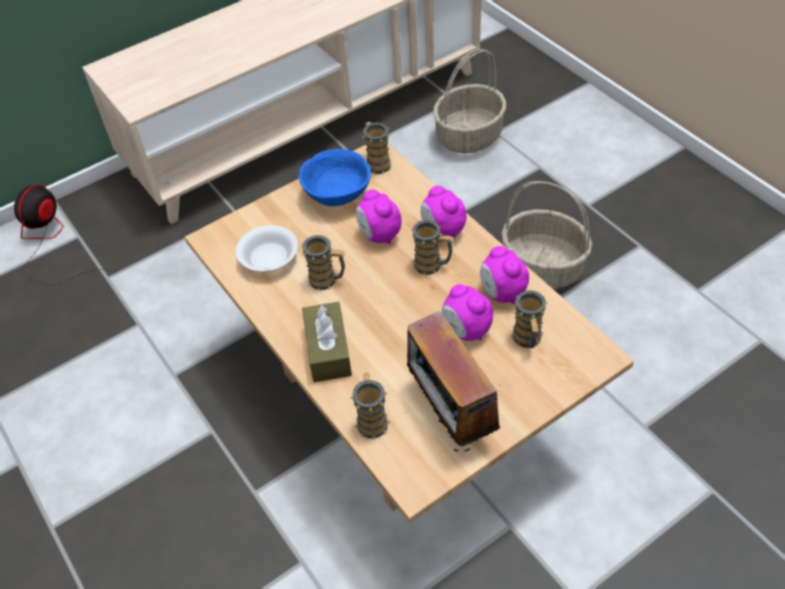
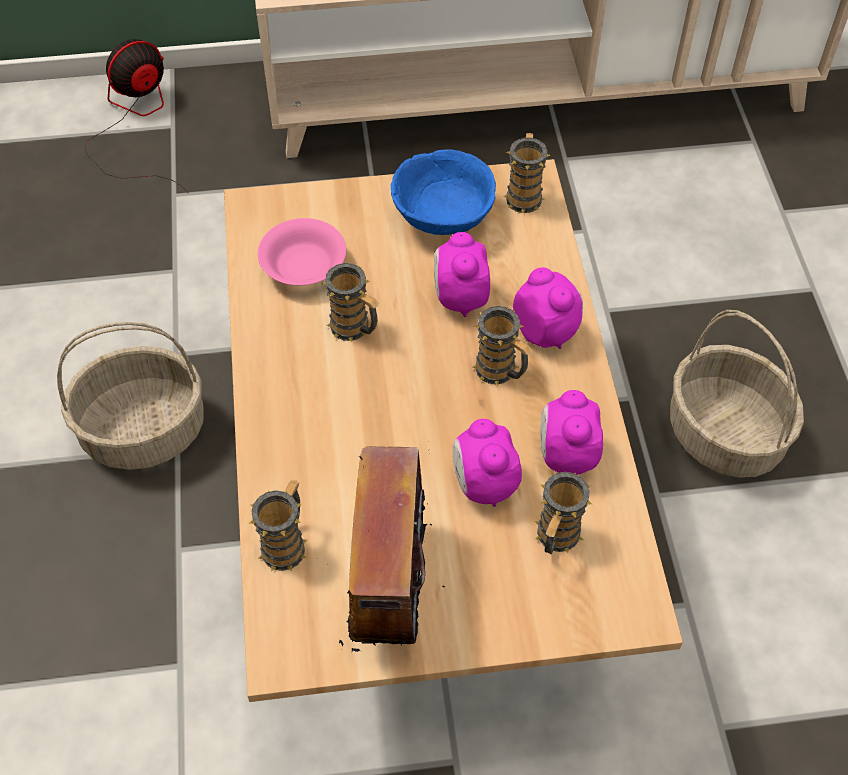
camera: 25 degrees right, 5 degrees up
(270, 259) = (304, 267): white bowl -> pink bowl
(328, 350) = (294, 424): brown tissue box -> none
(442, 232) = (545, 331): alarm clock -> alarm clock turned 150 degrees clockwise
(469, 136) = (741, 201): basket -> basket (145, 430)

